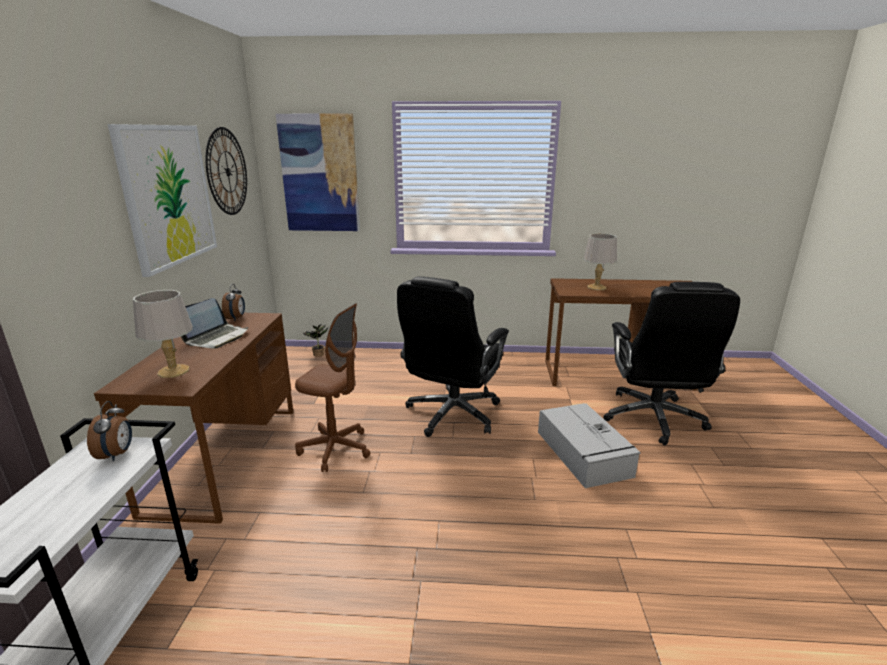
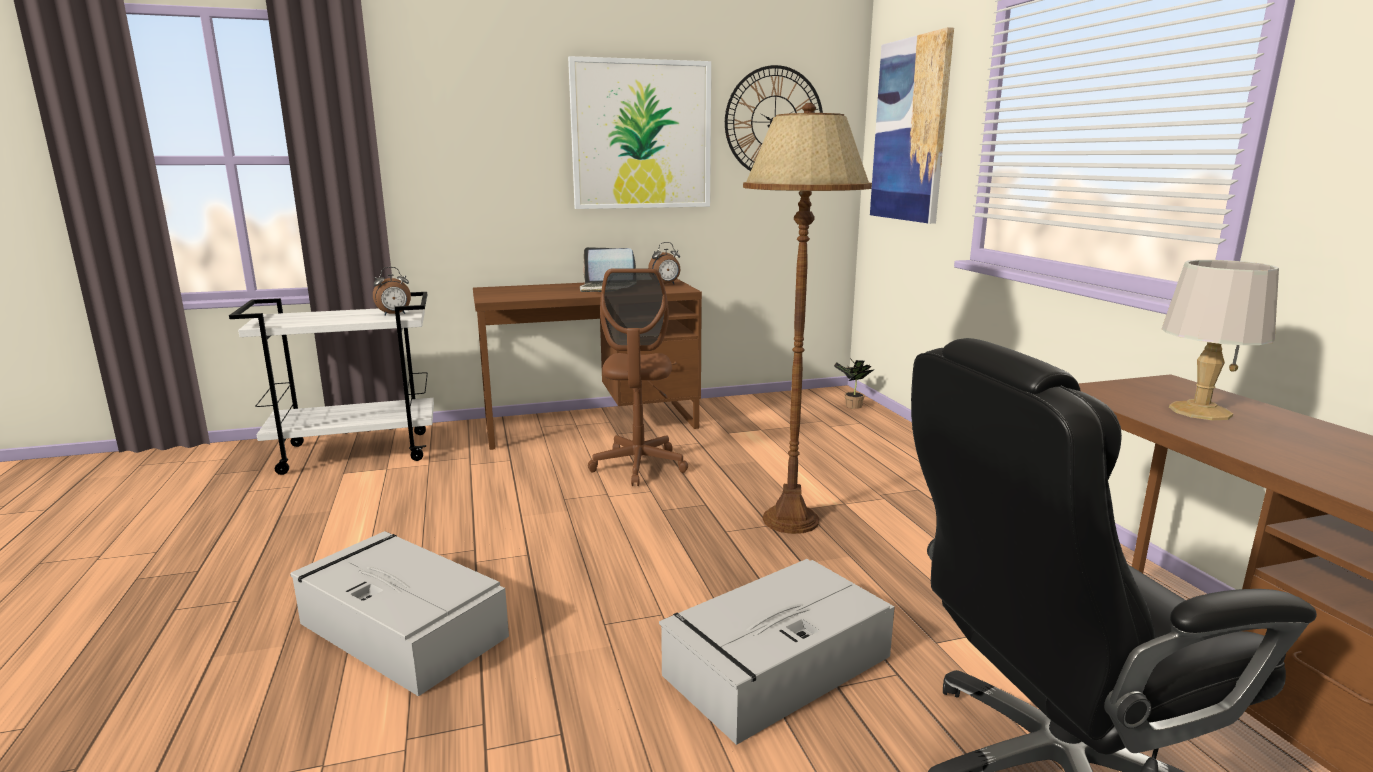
camera: 70 degrees right, 5 degrees down
(173, 371) = (522, 292): grey table lamp -> none
(452, 414) = (791, 520): black office chair -> brown floor lamp
(514, 593) = (401, 628): none -> grey storage box

